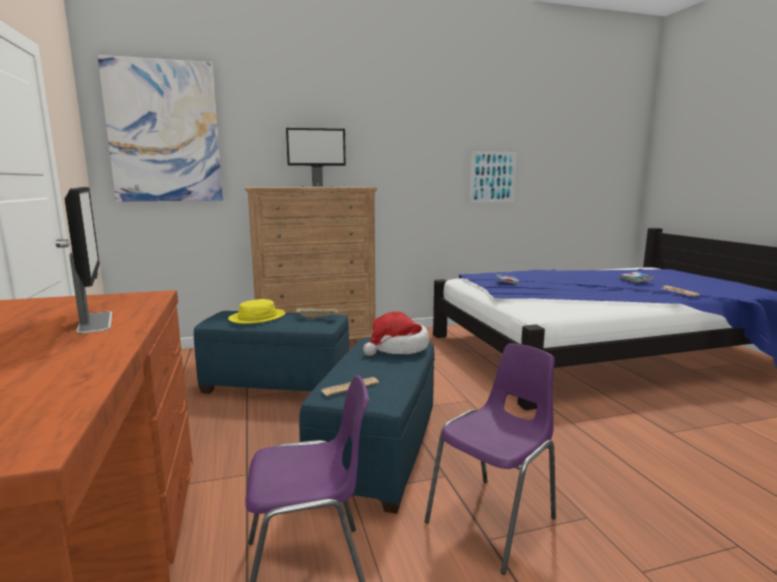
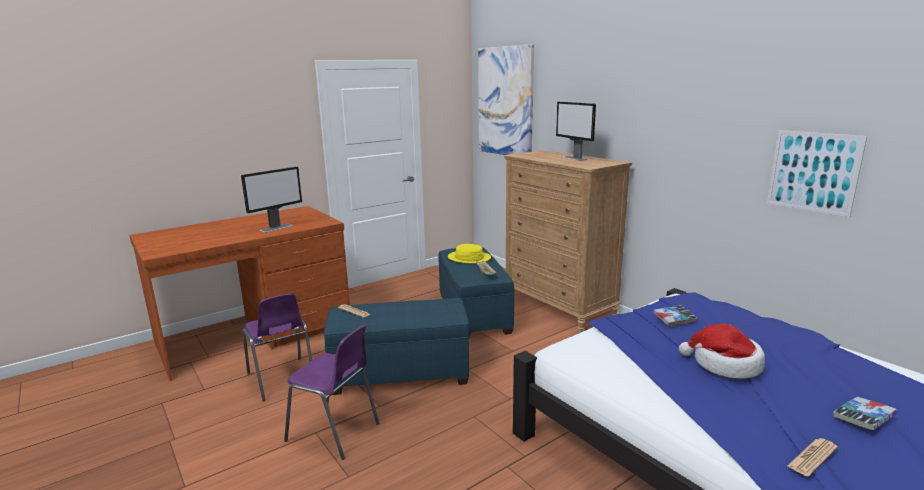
camera: 70 degrees right, 5 degrees up
(397, 348) = (435, 311): hat -> hat (724, 364)

